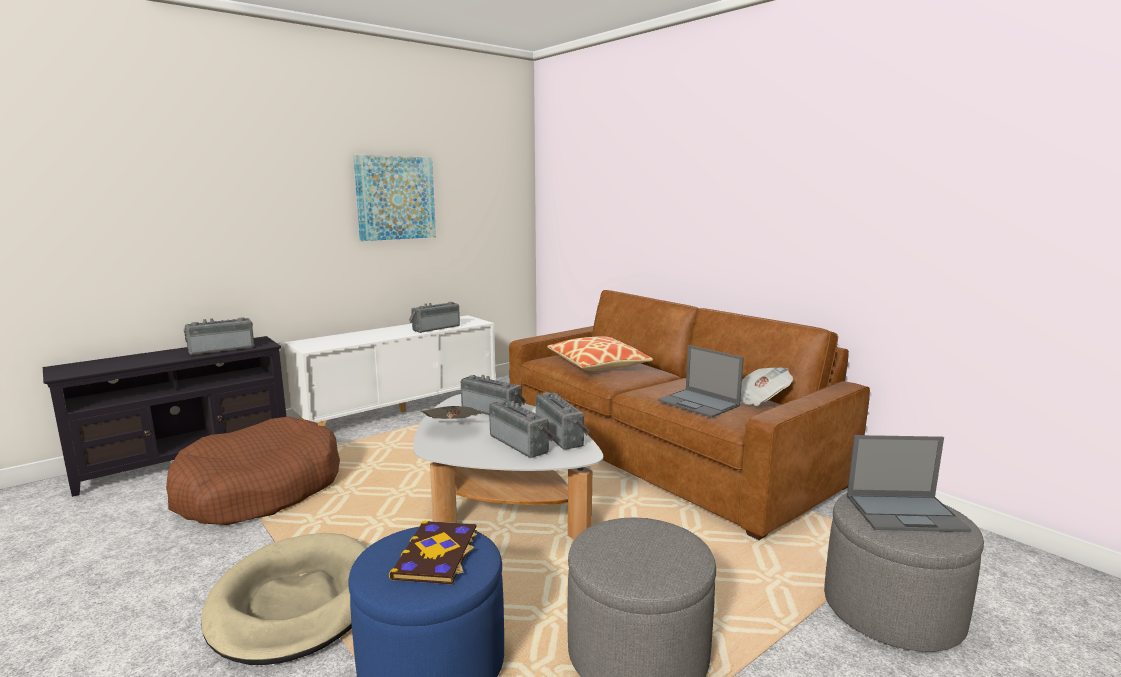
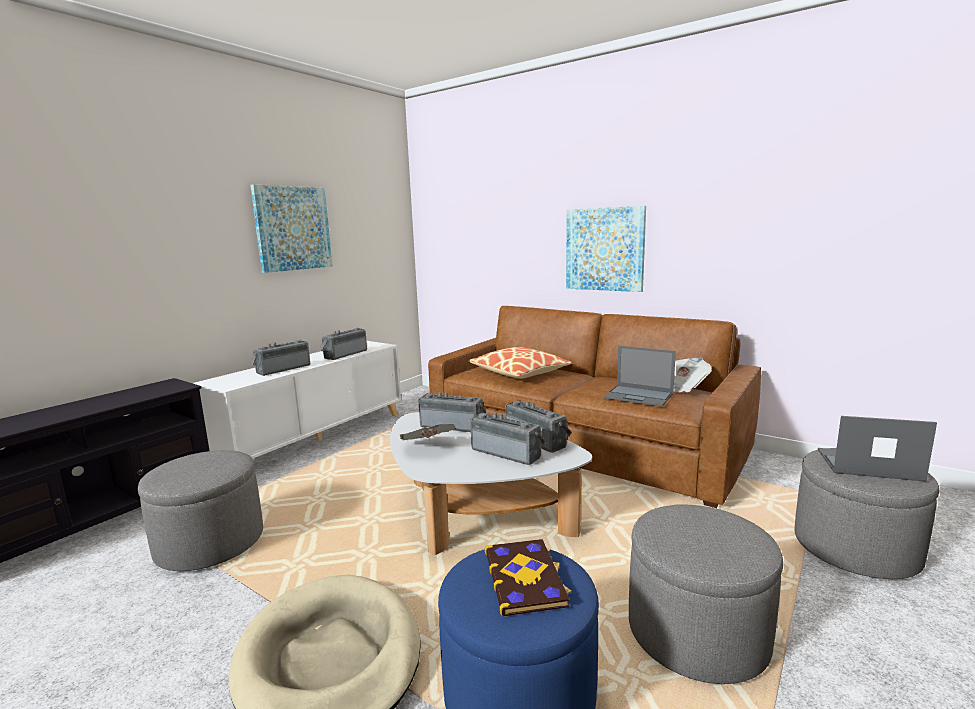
camera: 15 degrees left, 0 degrees up
(221, 349) = (133, 396): radio -> radio (282, 369)
(259, 490) = (210, 543): brown dog bed -> grey ottoman
(713, 234) = (604, 249): none -> picture
(906, 513) = (867, 465): laptop -> laptop turned 150 degrees counterclockwise

